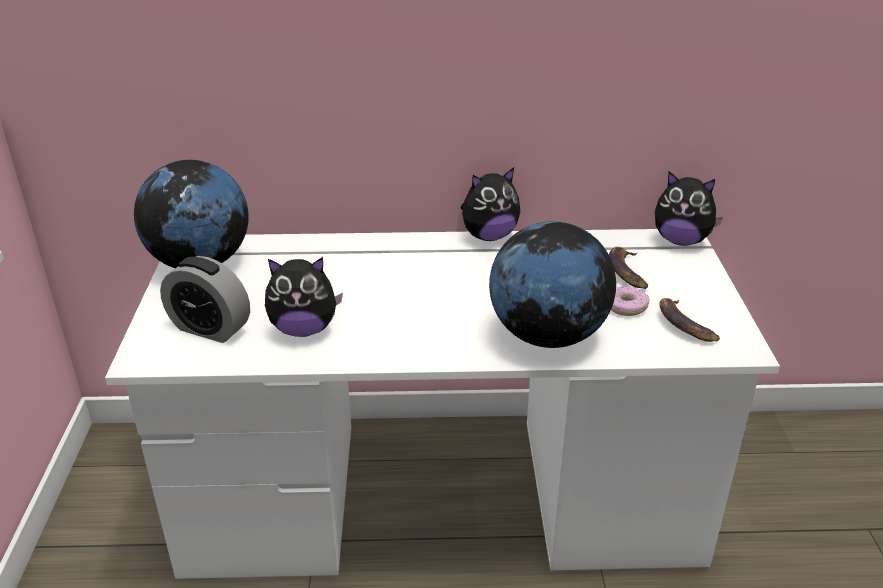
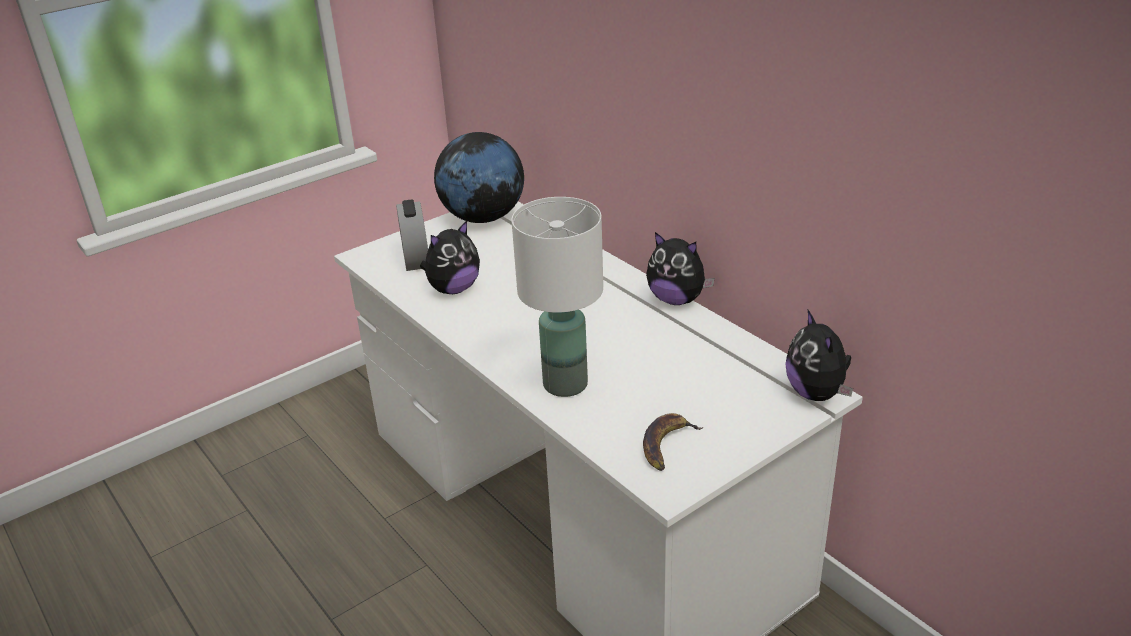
camera: 55 degrees right, 0 degrees up
(304, 329) = (453, 289): plush toy -> plush toy turned 90 degrees counterclockwise
(547, 335) = (565, 385): globe -> white table lamp
(626, 272) = (714, 385): banana -> none
(626, 306) = (656, 405): donut -> none

